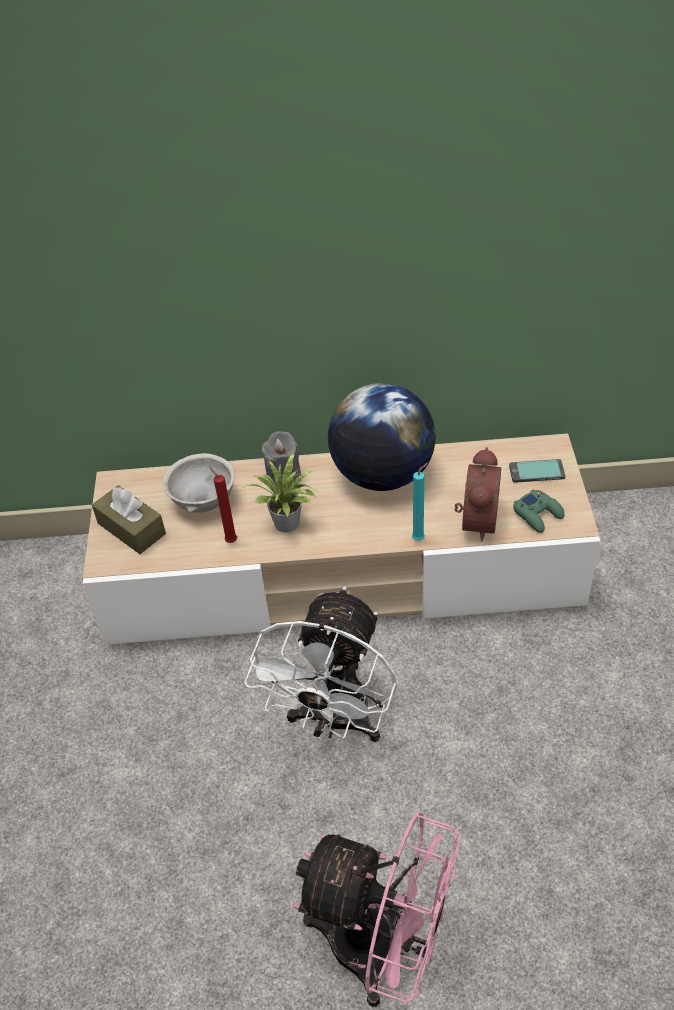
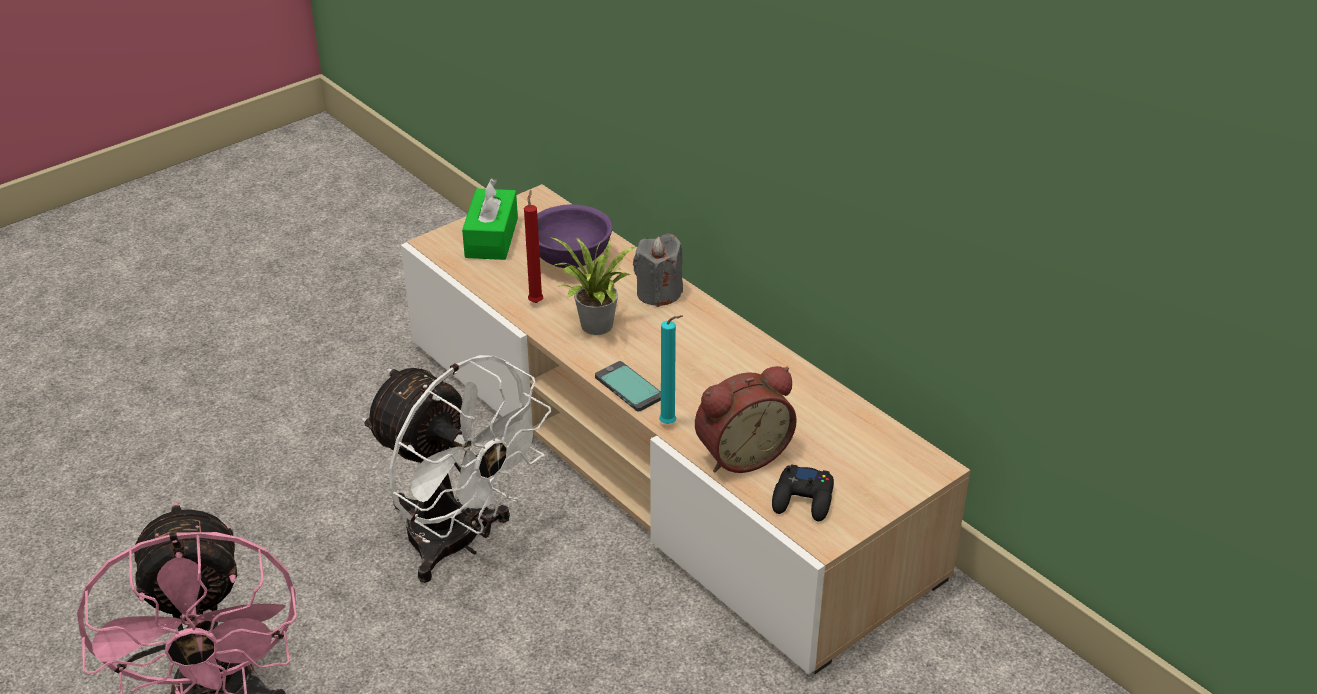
camera: 50 degrees right, 10 degrees down
(131, 528) = (491, 237): brown tissue box -> green tissue box
(202, 501) = (569, 261): grey bowl -> purple bowl
(335, 722) = (459, 544): white fan -> white fan turned 120 degrees counterclockwise
(382, 474) = (735, 357): globe -> none
(537, 472) = (872, 470): phone -> phone (628, 388)
(538, 514) = (803, 499): green game controller -> black game controller

